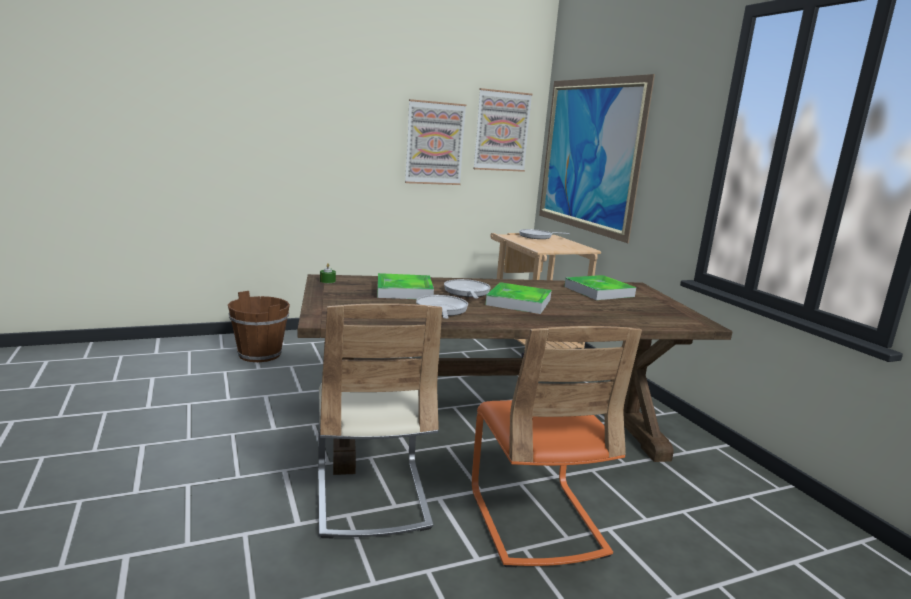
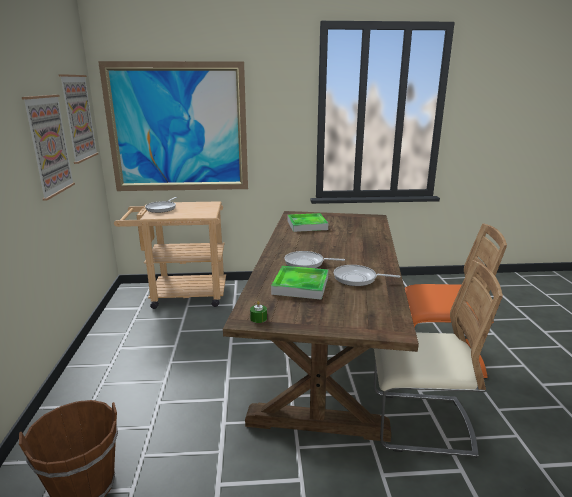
camera: 70 degrees left, 5 degrees up
(518, 302) = (334, 251): tray -> none

